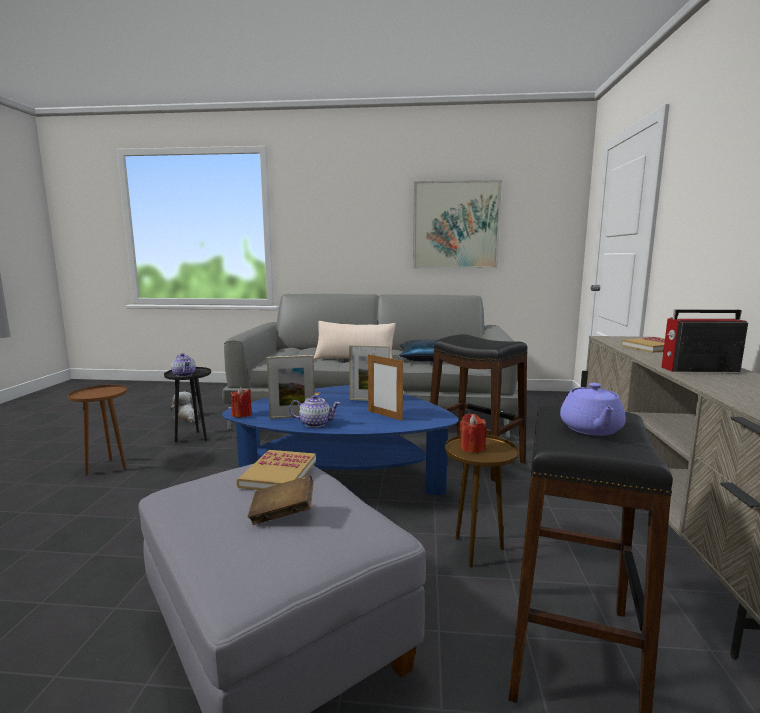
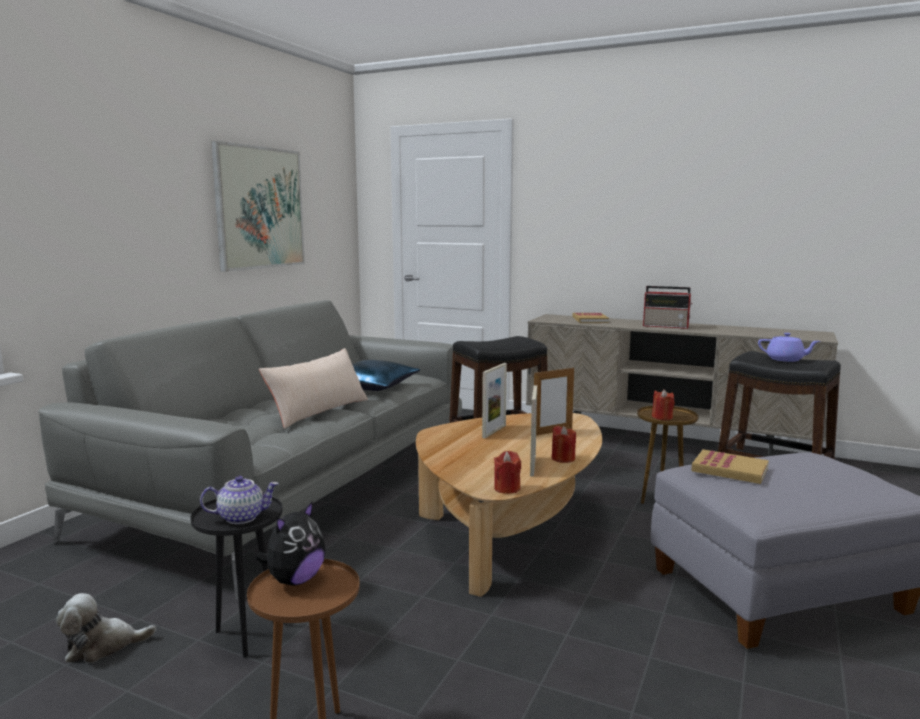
camera: 70 degrees left, 0 degrees up
(109, 391) = (295, 580): none -> plush toy
(282, 514) = (807, 471): brown book -> none
(315, 423) = (563, 458): teapot -> red candle
(343, 482) = (511, 532): blue coffee table -> brown coffee table
(698, 370) = (667, 326): radio -> radio turned 90 degrees counterclockwise

